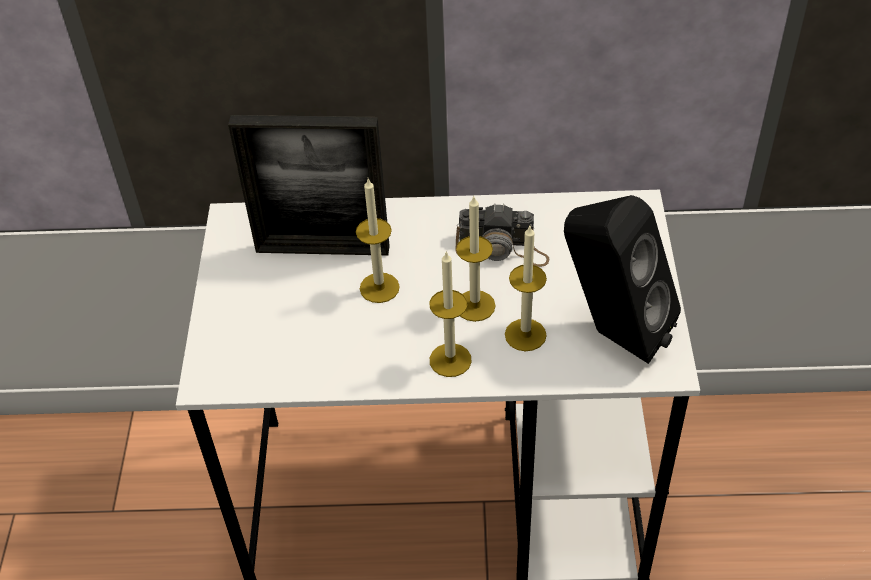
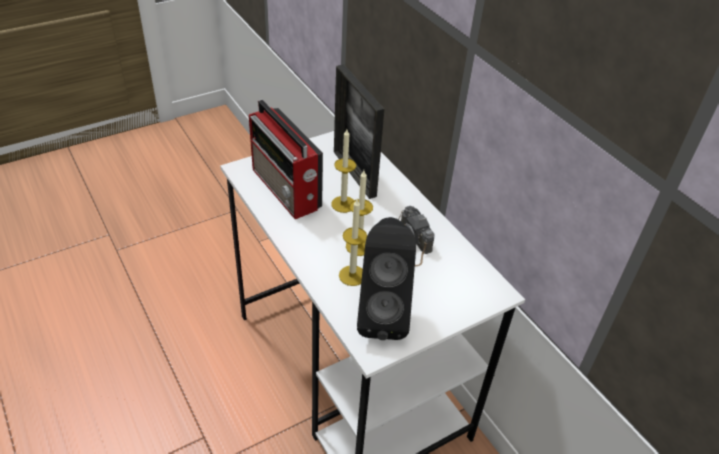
camera: 55 degrees right, 5 degrees down
(301, 341) = (286, 190): none -> radio
(450, 360) = (312, 250): candle -> none

